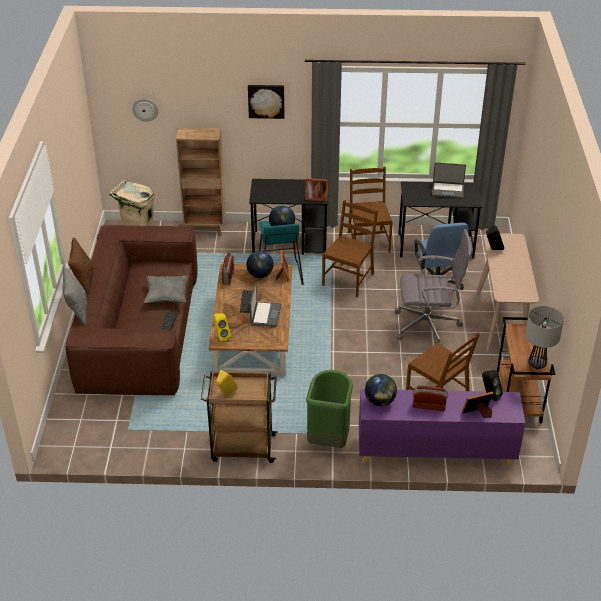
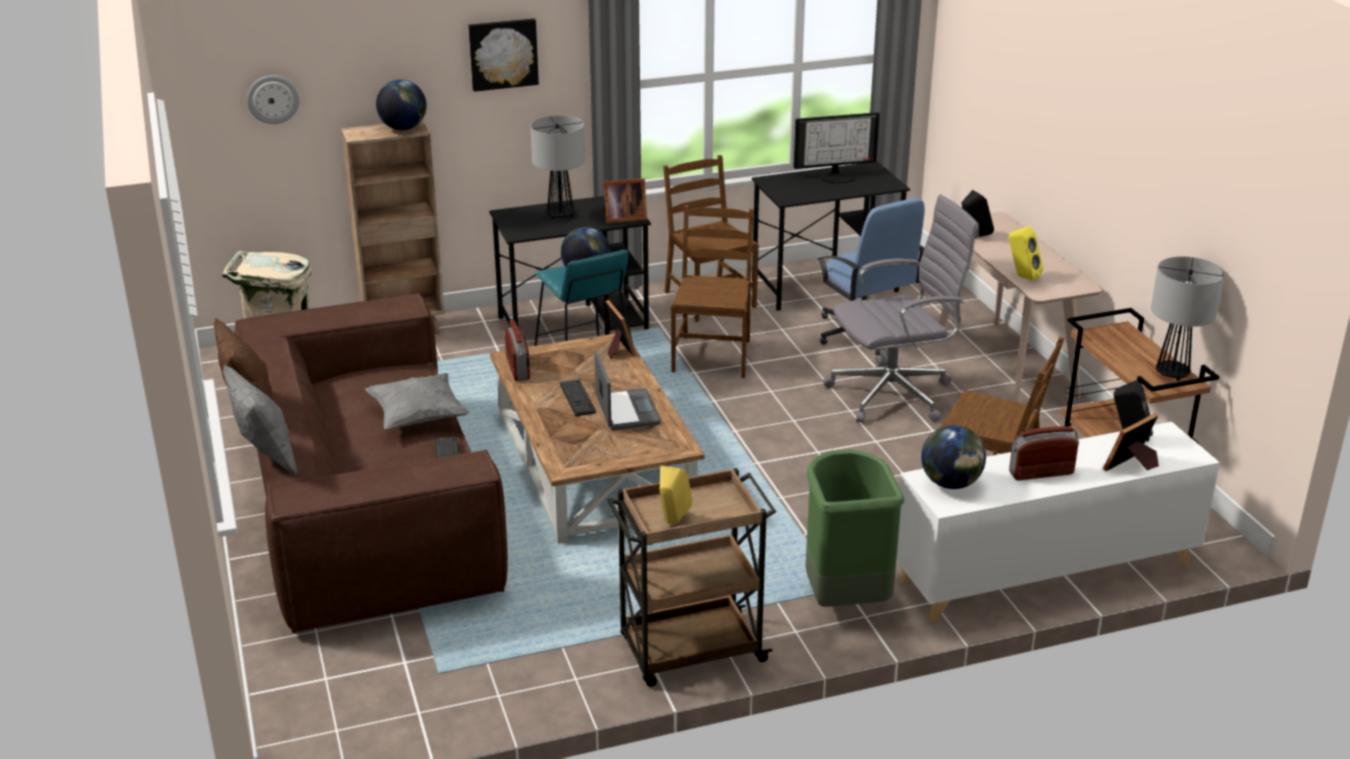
camera: 20 degrees left, 10 degrees down
(221, 337) = (566, 460): yellow speaker -> yellow speaker (1021, 277)
(260, 275) = (576, 356): globe -> globe (403, 128)
(285, 189) = (560, 215): none -> table lamp
(435, 451) = (1044, 573): purple cabinet -> white cabinet
(447, 190) = (838, 177): laptop -> monitor

